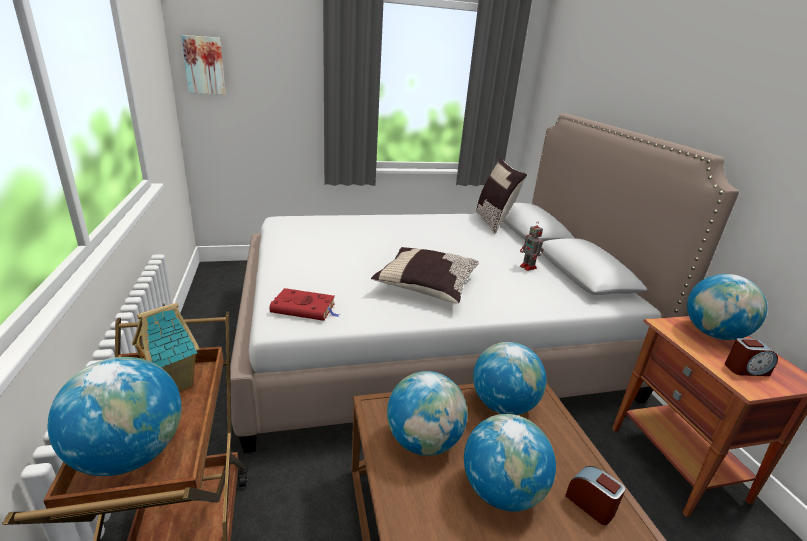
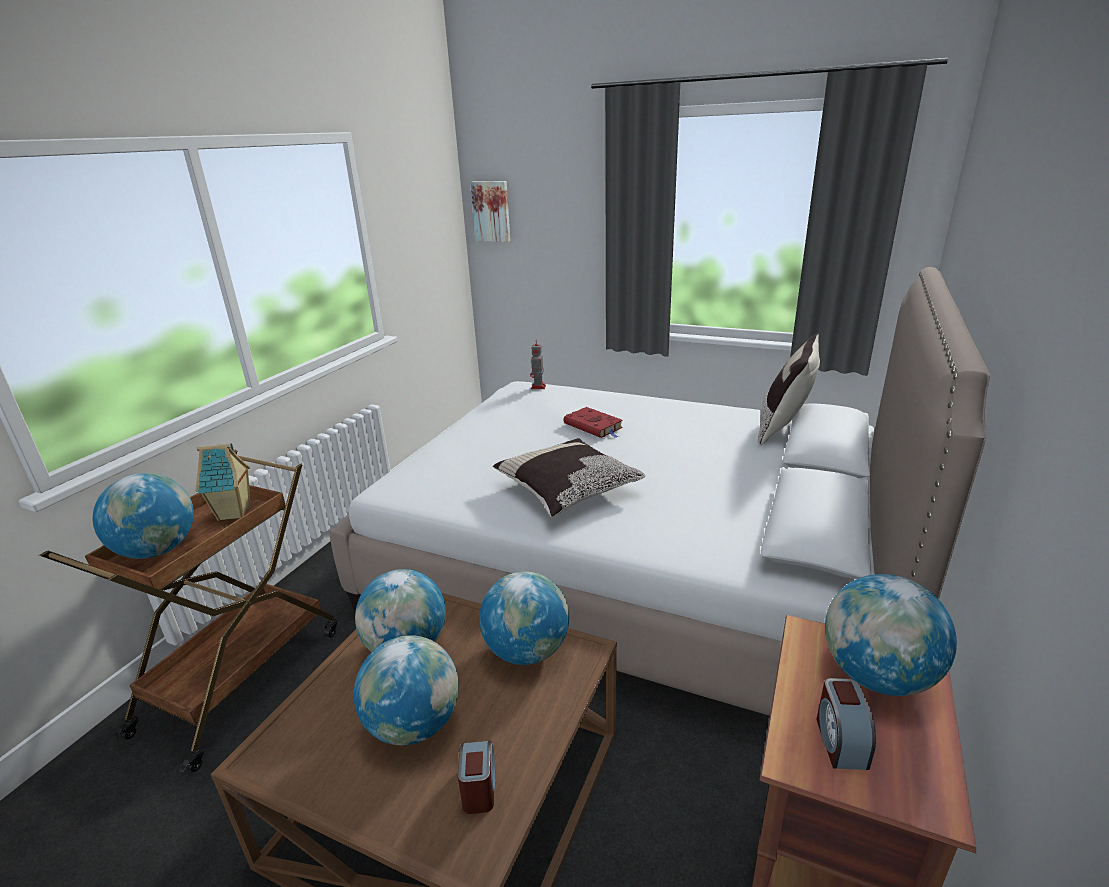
camera: 40 degrees right, 0 degrees up
(305, 308) = (419, 482): red book -> red book (594, 426)
(528, 267) = (739, 501): toy robot -> toy robot (538, 387)
(745, 369) = (840, 741): alarm clock -> alarm clock turned 60 degrees clockwise

